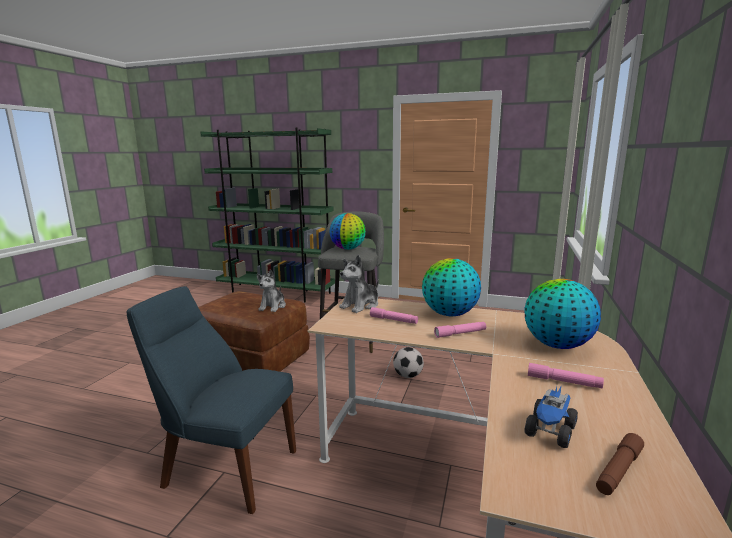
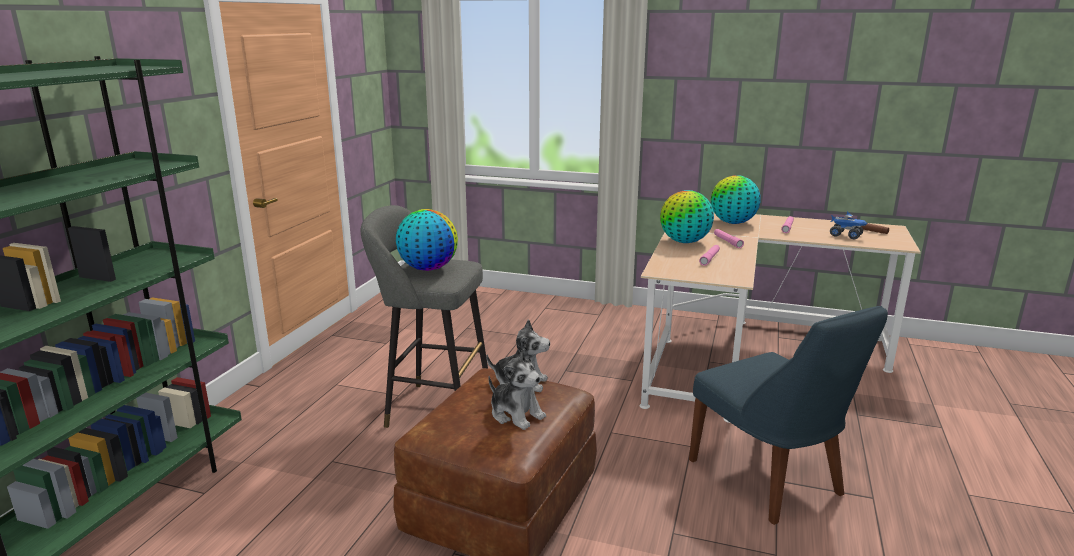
camera: 90 degrees left, 5 degrees up
(225, 467) = (769, 480): blue chair -> blue chair turned 45 degrees counterclockwise
(360, 305) = (675, 269): plush toy -> plush toy (516, 414)
(408, 376) = (558, 371): football -> none

